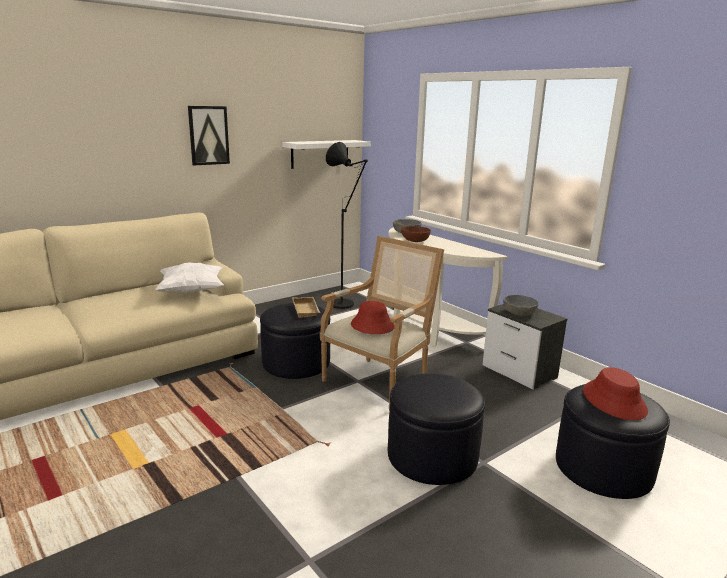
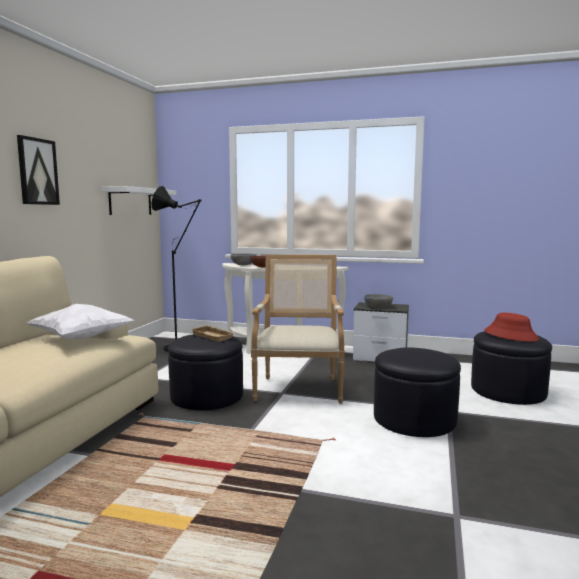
camera: 35 degrees left, 10 degrees down
(372, 325) = (297, 331): red hat -> none

